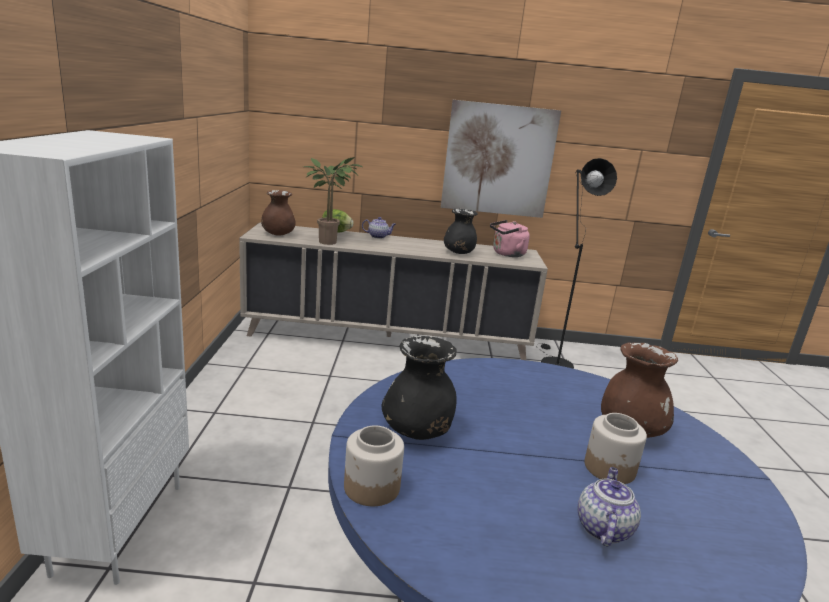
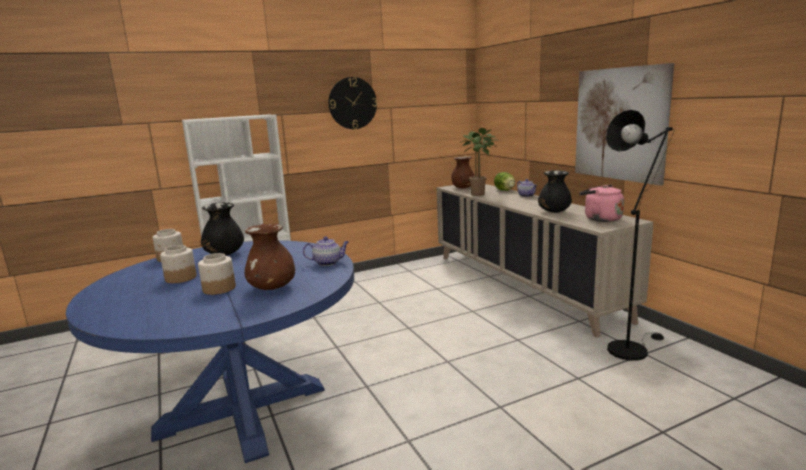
camera: 65 degrees right, 5 degrees down
(169, 108) = (352, 103): none -> wall clock
(526, 494) = (180, 278): none -> jar
(602, 528) = (159, 294): teapot -> teapot (328, 262)

